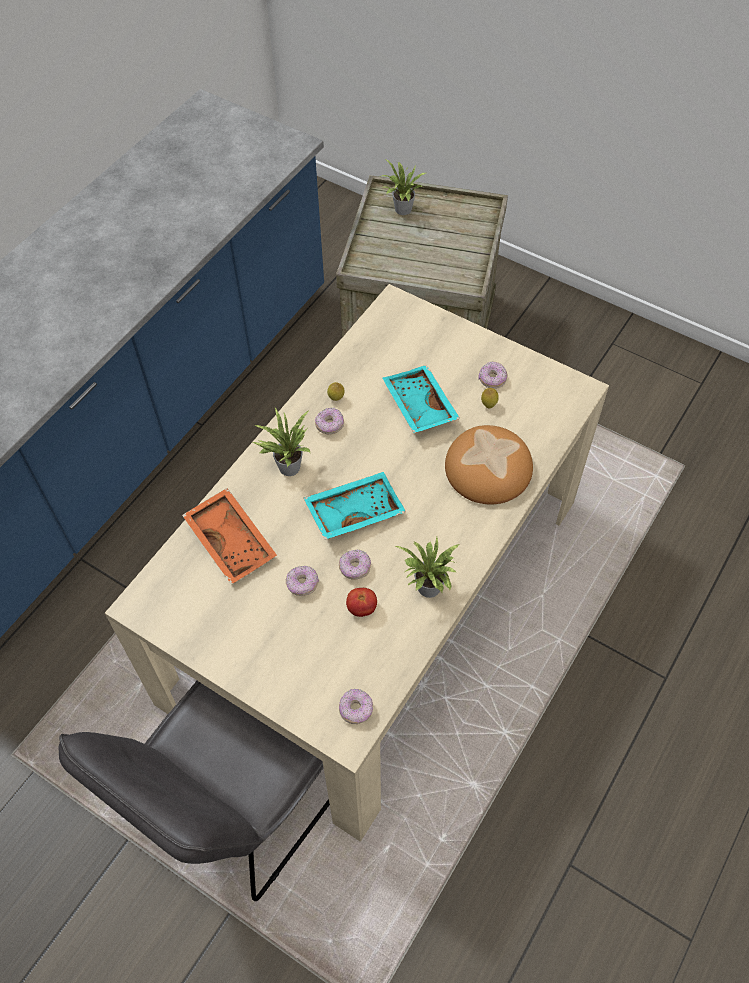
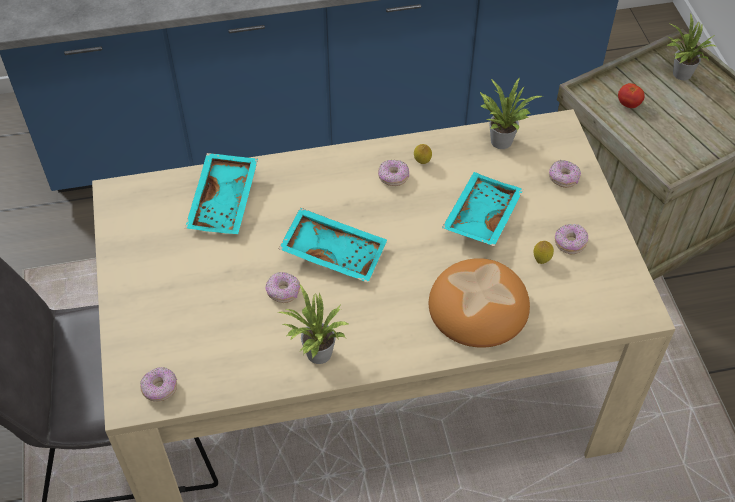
camera: 45 degrees right, 5 degrees down
(232, 541) = (225, 202): orange tray -> turquoise tray
(287, 466) = (326, 181): potted plant -> potted plant (500, 139)
(302, 584) = (233, 271): donut -> donut (563, 179)
(362, 608) = (252, 324): tomato -> tomato (628, 104)

